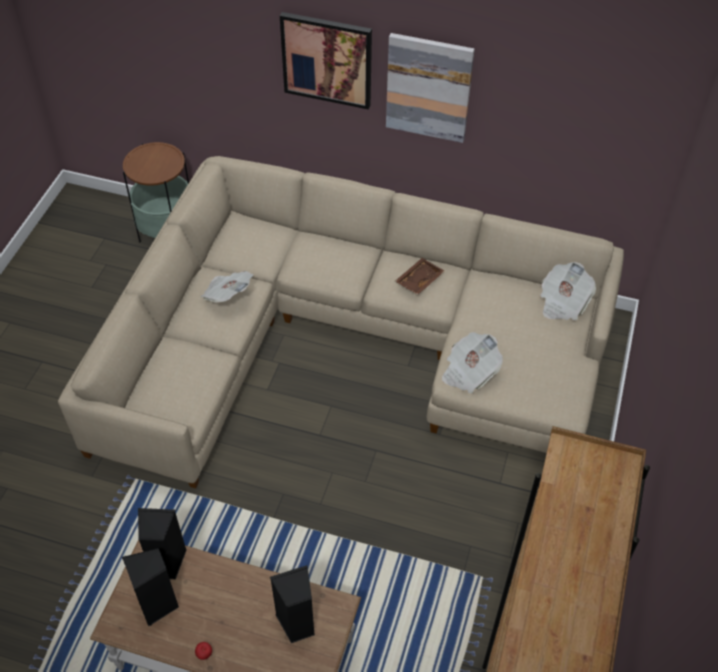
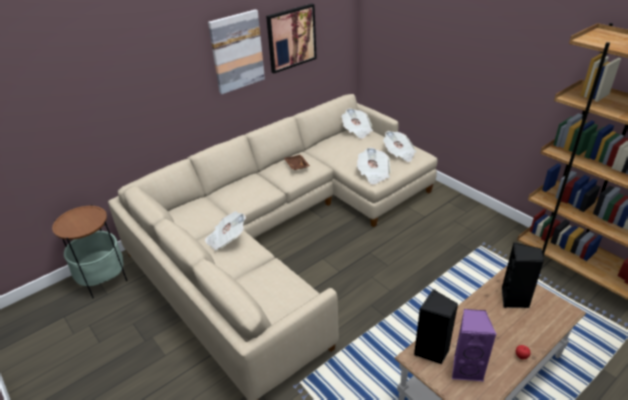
camera: 55 degrees left, 15 degrees down
(158, 604) = (466, 368): black speaker -> purple speaker
(327, 59) = (173, 64): picture -> picture (291, 38)
(546, 380) = (399, 154): none -> newspaper

